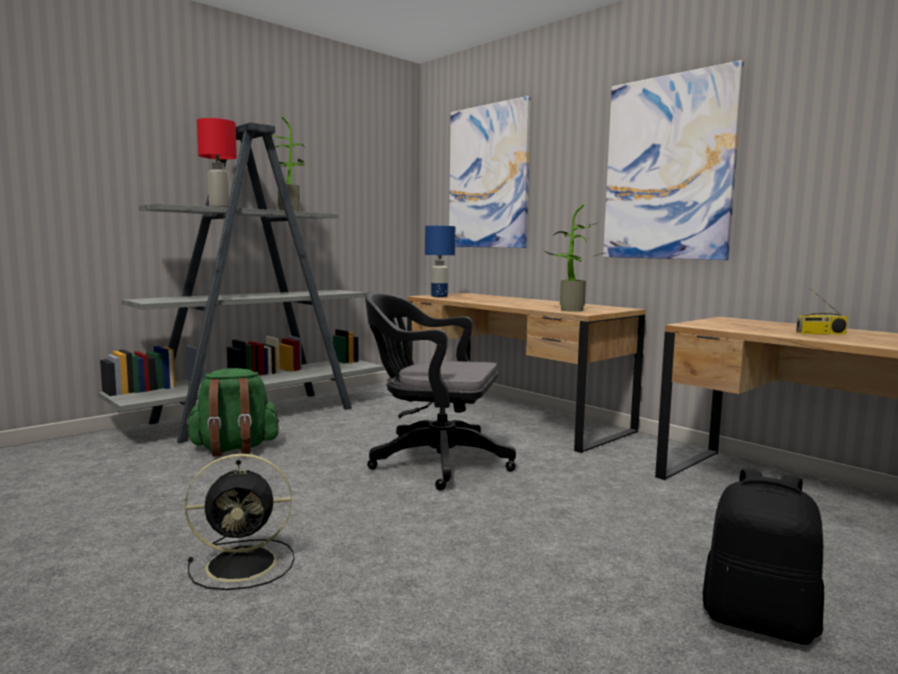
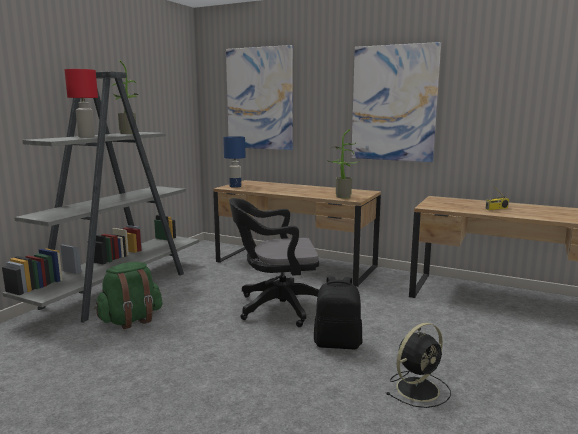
camera: 20 degrees left, 5 degrees up
(245, 564) = (229, 400): black fan -> black fan (419, 388)
(759, 621) = (511, 371): black backpack -> black backpack (338, 343)

